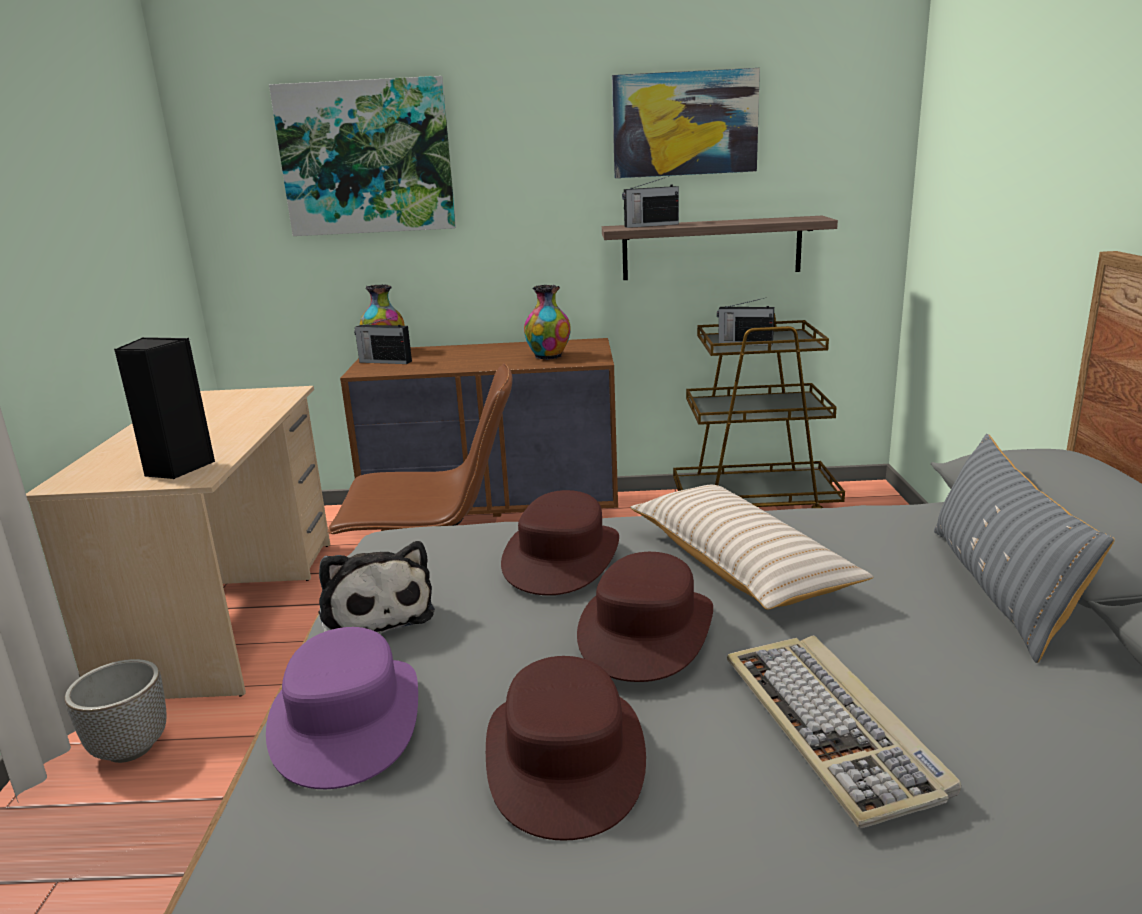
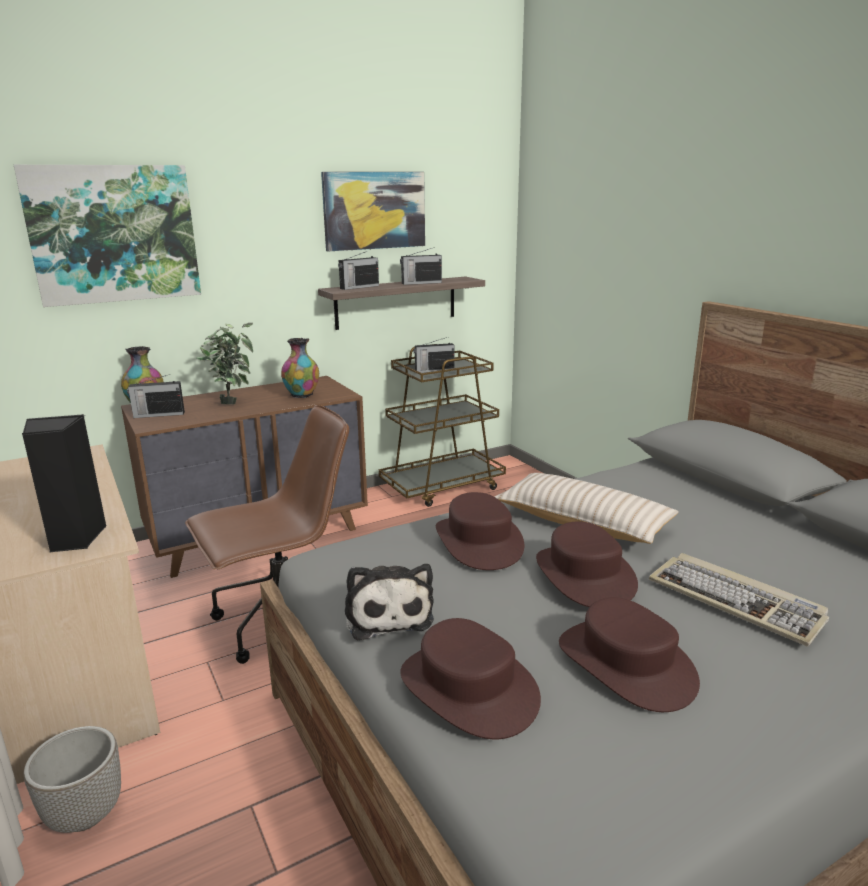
camera: 30 degrees left, 0 degrees up
(346, 720) = (467, 688): purple hat -> brown hat
(375, 614) = (388, 614): plush toy -> plush toy turned 45 degrees clockwise
(469, 356) = (232, 402): none -> potted plant
(739, 222) = (420, 283): none -> radio
(998, 587) = (720, 505): grey pillow -> none

